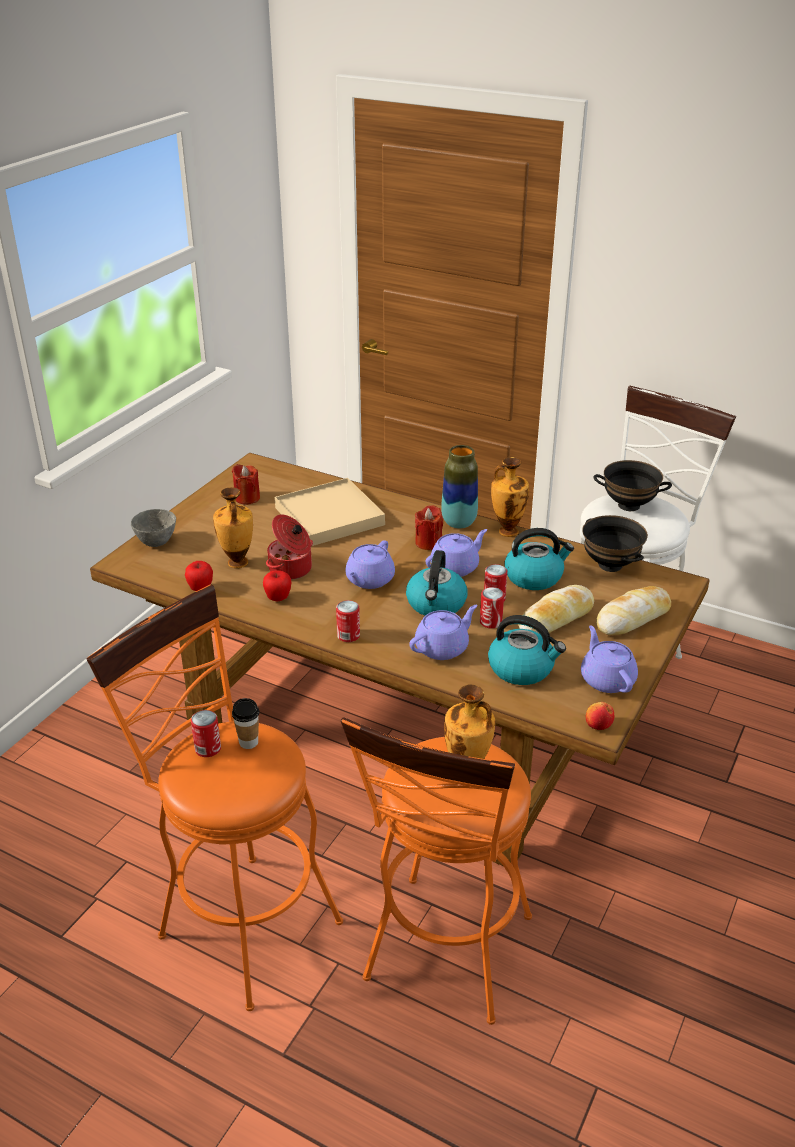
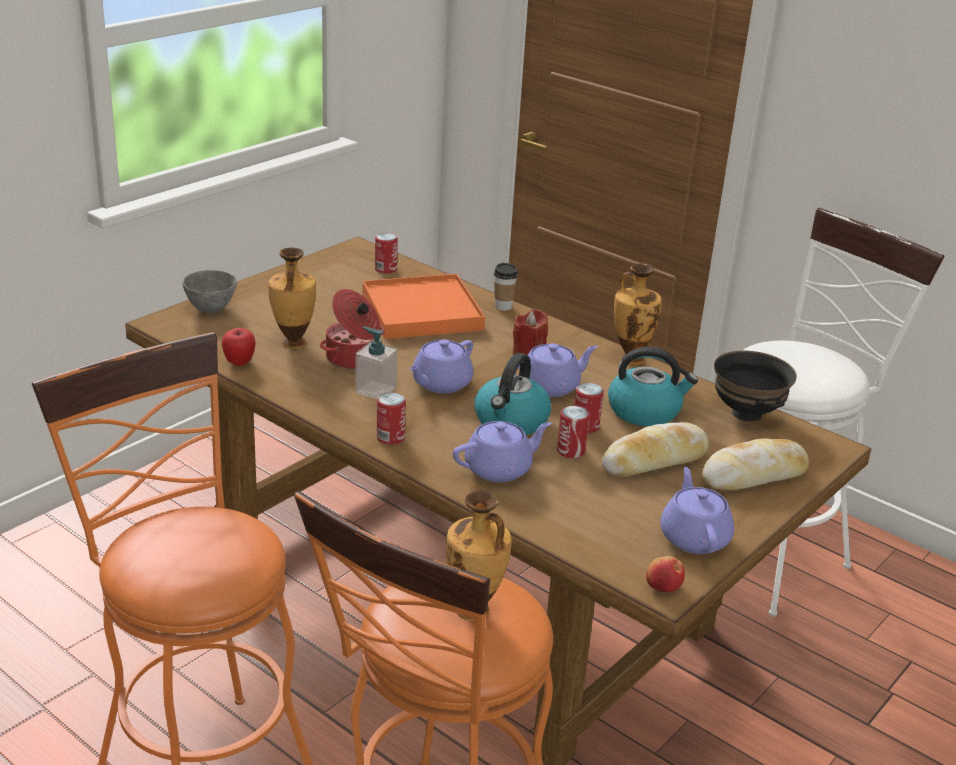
camera: 10 degrees right, 5 degrees down
(208, 749) = (172, 529): can -> can (385, 269)
(247, 498) = (334, 280): red candle -> none
(248, 742) = (222, 531): cup -> cup (503, 307)
(278, 598) = (324, 386): apple -> none
(320, 595) = (375, 390): none -> soap dispenser
(329, 516) = (421, 312): beige tray -> orange tray
(459, 523) = (574, 341): vase -> none
(522, 668) = (589, 507): kettle -> none
(628, 506) = (795, 355): black bowl -> none

